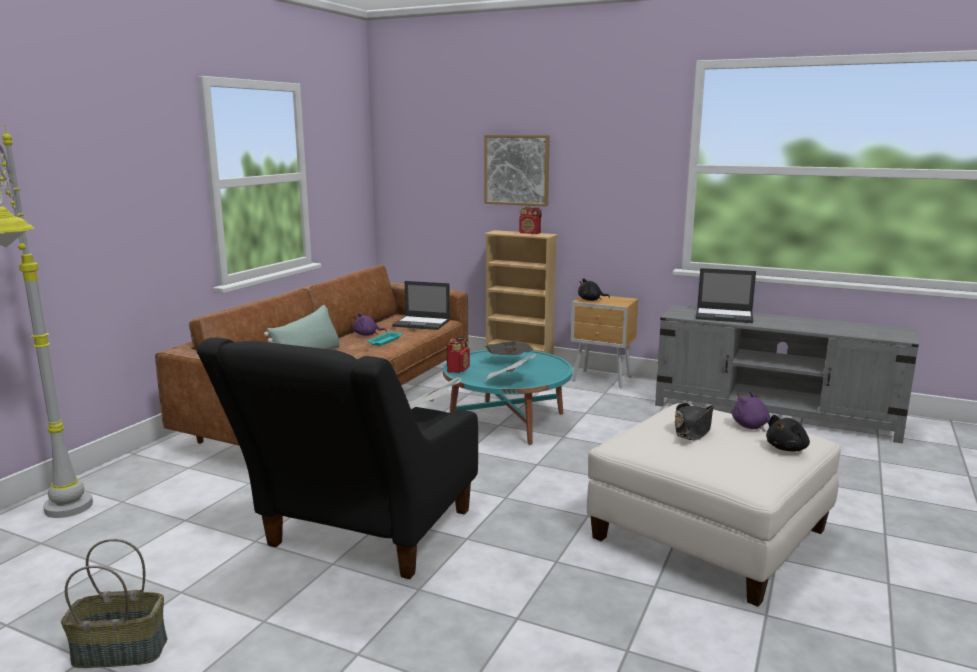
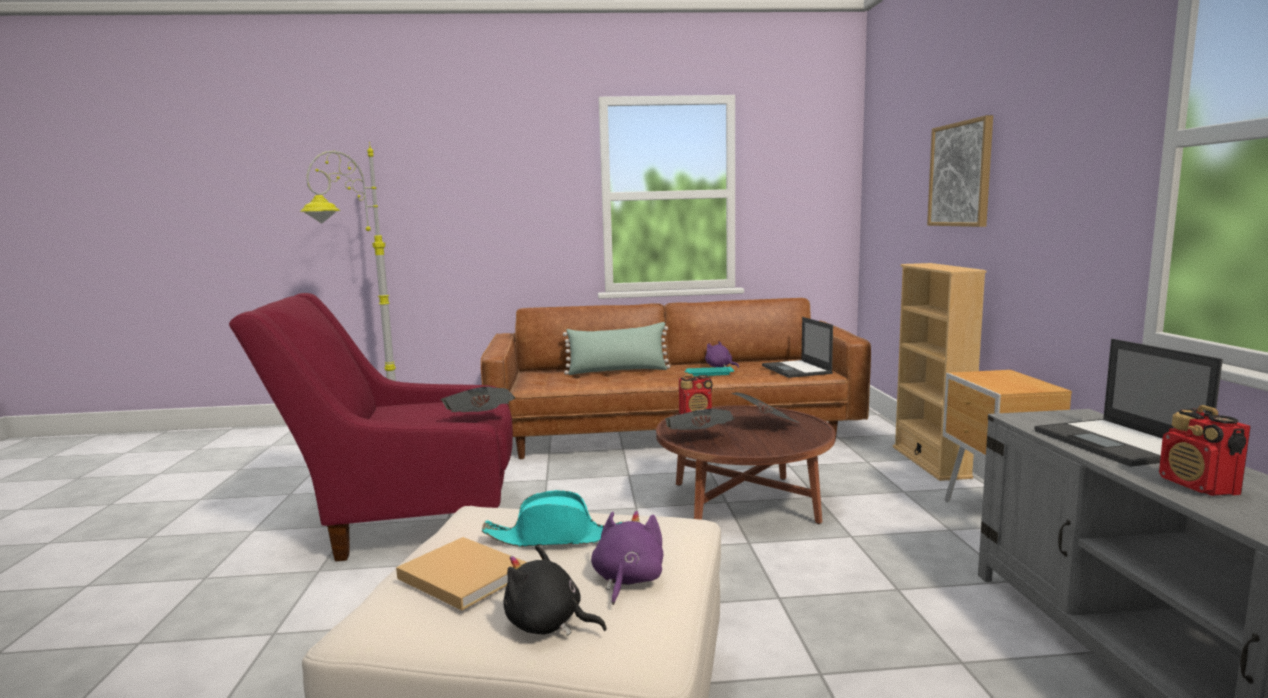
camera: 60 degrees right, 5 degrees down
(121, 650) = (210, 504): basket -> none
(361, 537) = (405, 520): black armchair -> red armchair
(507, 421) = (743, 502): turquoise coffee table -> brown coffee table
(530, 233) = (949, 267): radio -> radio (1199, 486)
(591, 300) = (980, 376): black plush toy -> none
(693, 430) = (555, 537): black hat -> turquoise hat
(725, 456) = (460, 575): none -> beige book

